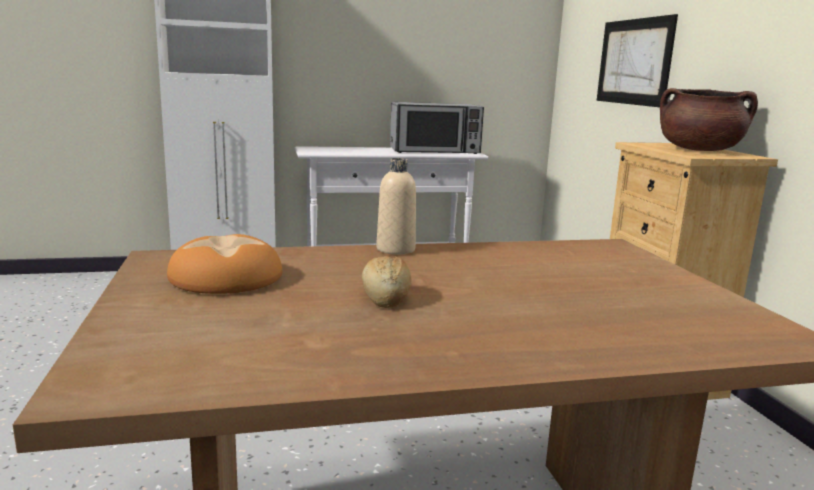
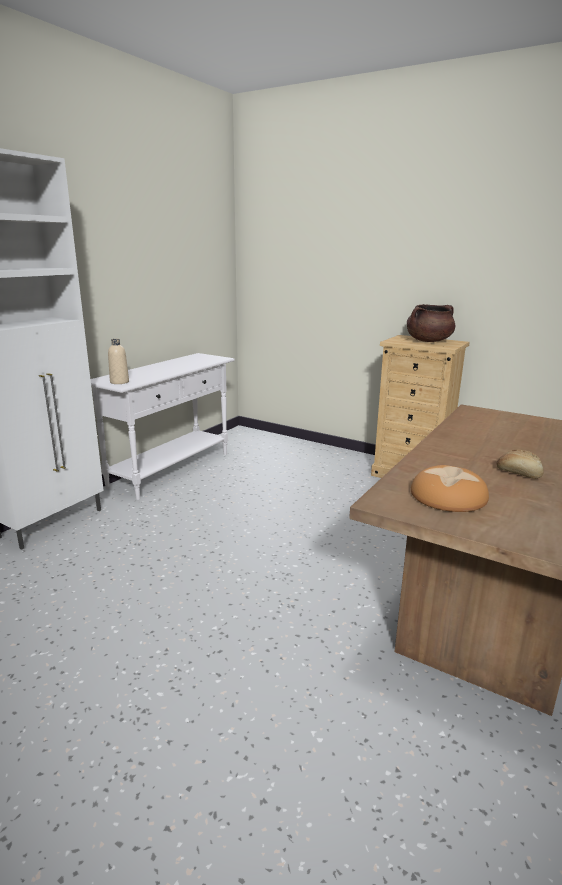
camera: 45 degrees left, 5 degrees up
(395, 249) = (431, 446): beige bottle -> beige bottle (119, 382)
(435, 151) = (193, 361): microwave -> none
(633, 62) = (331, 281): picture -> none

